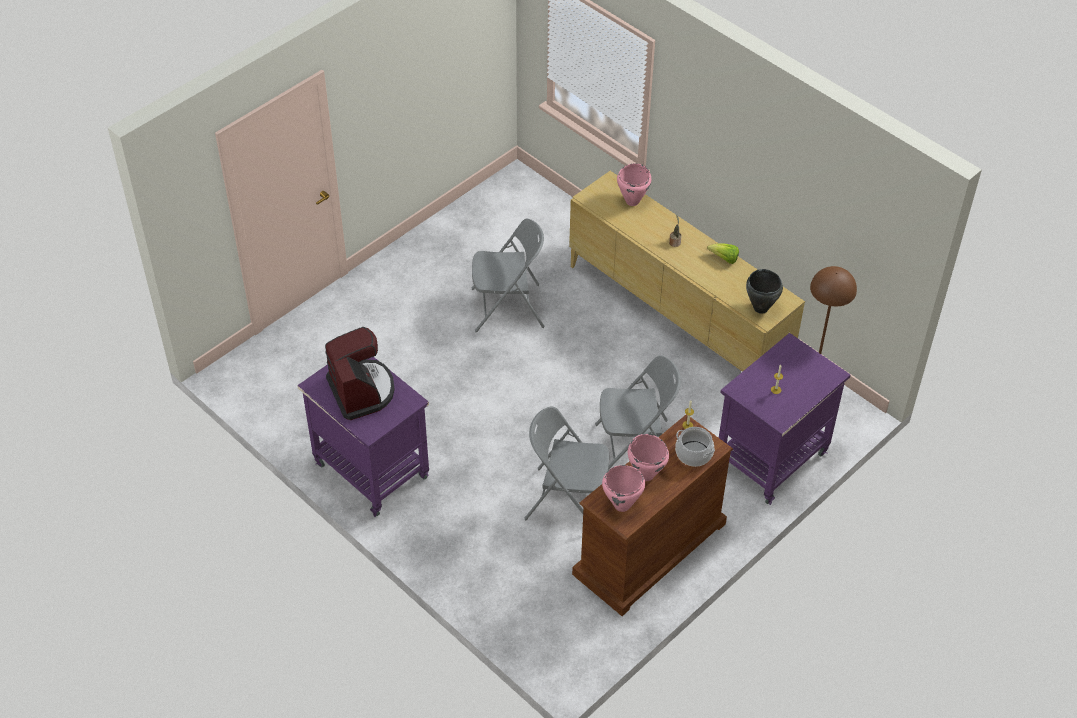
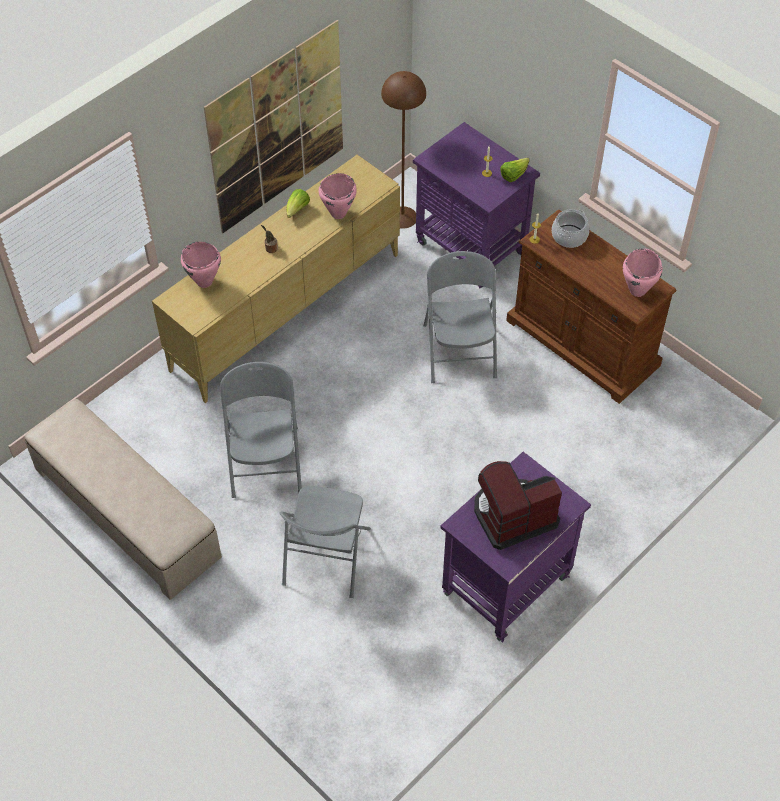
camera: 90 degrees left, 5 degrees up
(461, 225) = (125, 512): none -> beige bench
(568, 499) = (529, 406): grey chair -> grey chair (326, 556)
(646, 474) = (598, 272): pink cooking pot -> pink cooking pot (338, 213)
(760, 308) = (367, 186): black cooking pot -> none
(765, 196) = (277, 128): none -> picture
(775, 411) = (513, 175): none -> lettuce

